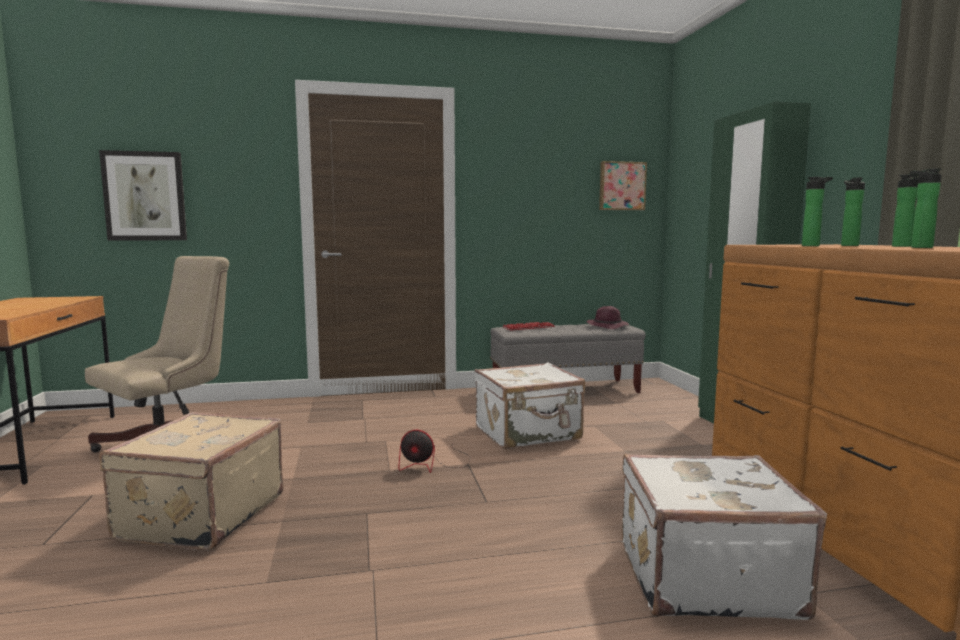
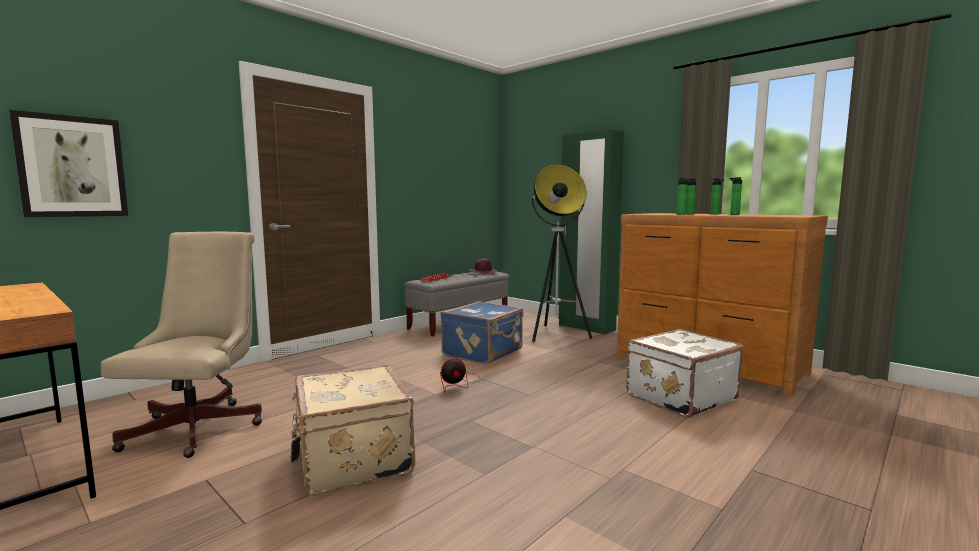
camera: 35 degrees left, 0 degrees up
(528, 433) = (484, 353): white suitcase -> blue suitcase
(621, 186) = (478, 172): picture -> none
(669, 429) = (555, 334): none -> floor lamp

